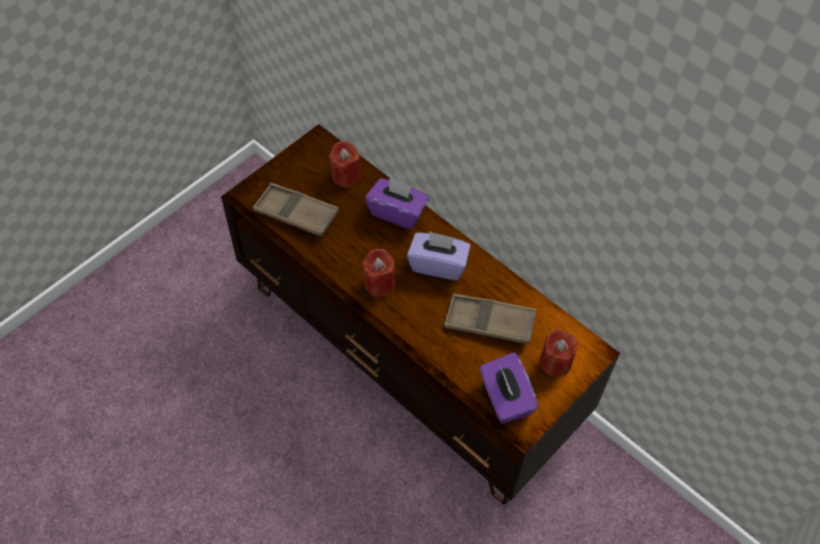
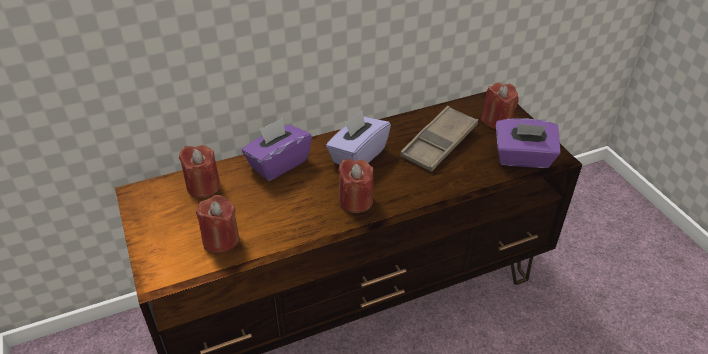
camera: 65 degrees left, 15 degrees down
(296, 213) = (221, 239): brown tray -> red candle

